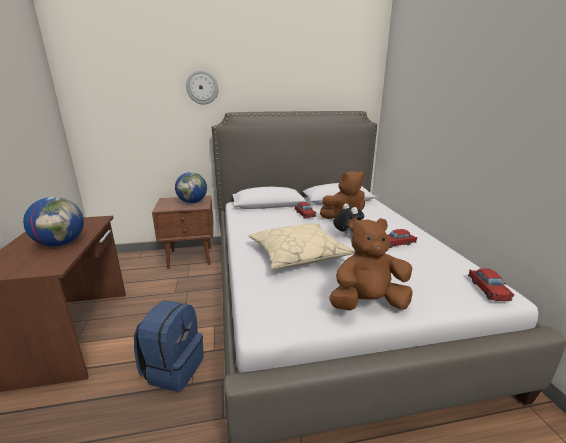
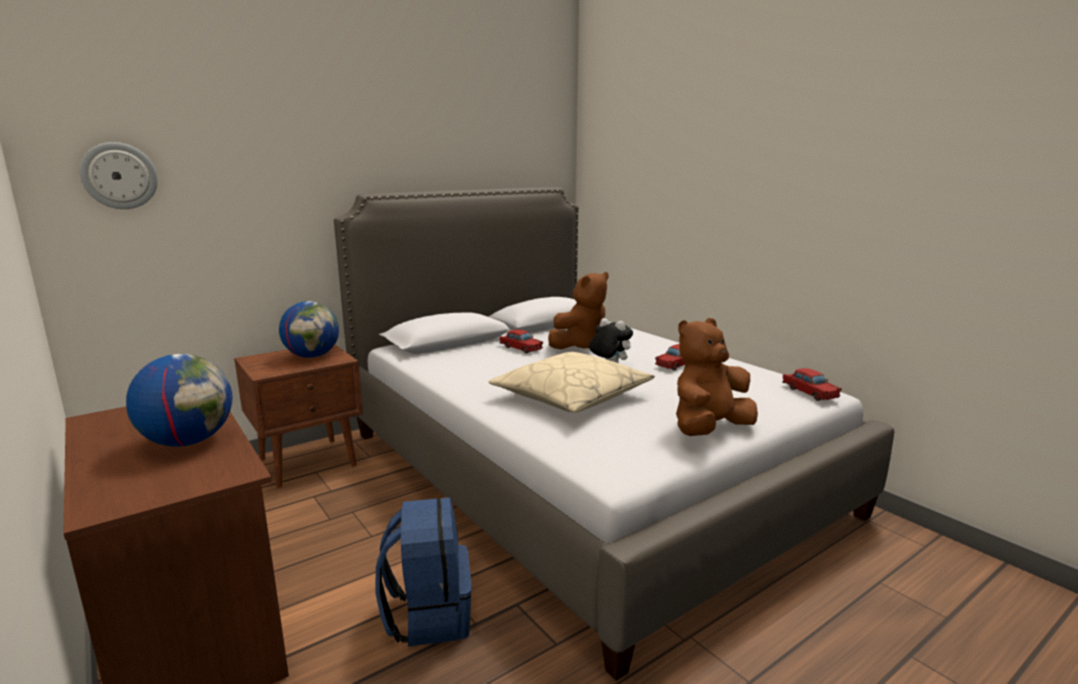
camera: 25 degrees left, 5 degrees down
(202, 87) = (310, 152): wall clock -> wall clock (119, 176)

